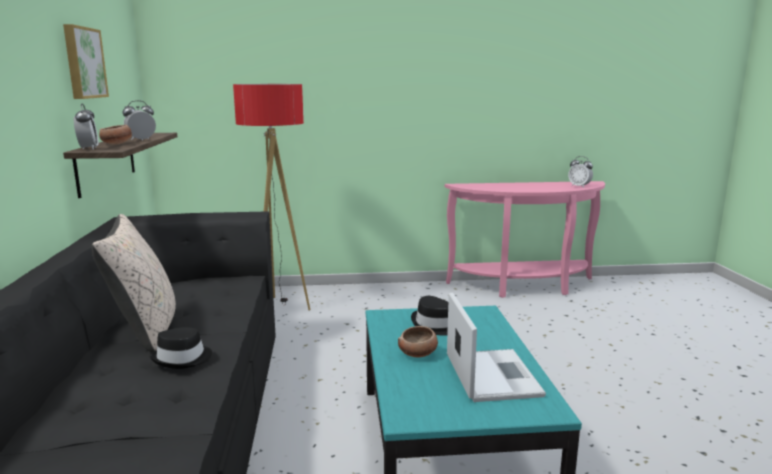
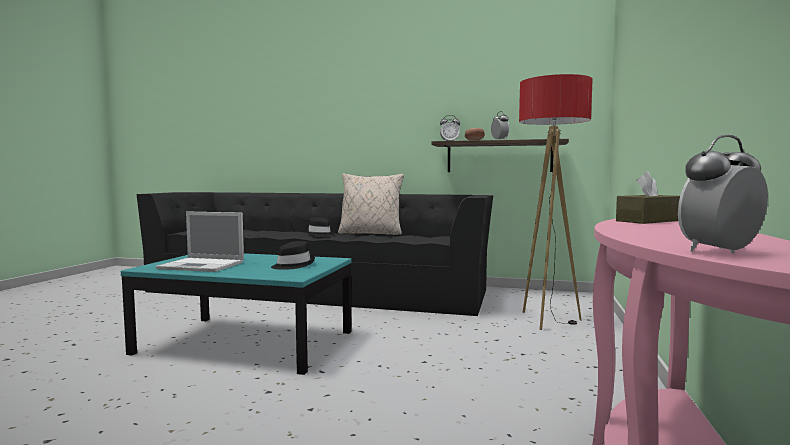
camera: 110 degrees right, 10 degrees down
(83, 63) = (483, 90): picture -> none
(418, 354) = (260, 259): bowl -> none
(489, 187) = (647, 221): none -> brown tissue box

